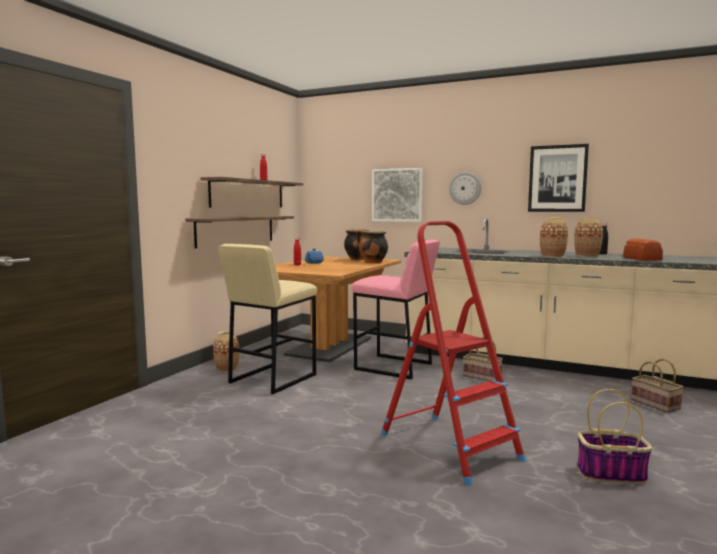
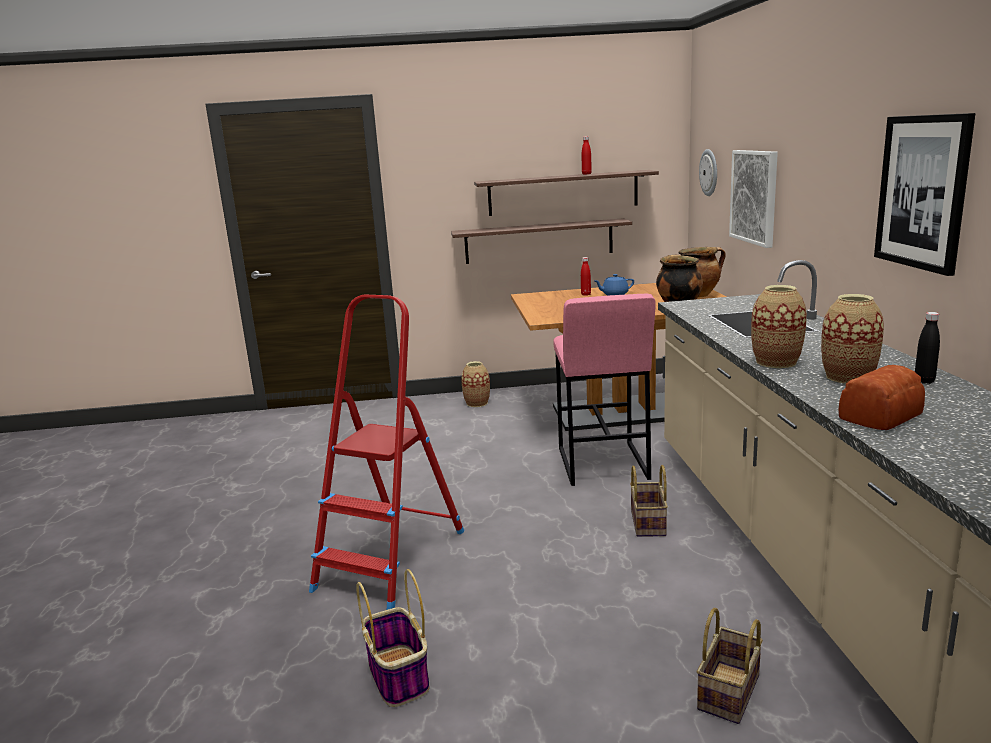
camera: 60 degrees right, 10 degrees up
(271, 379) = (475, 428): beige stool -> none
(465, 188) = (815, 195): wall clock -> wall clock (709, 172)

